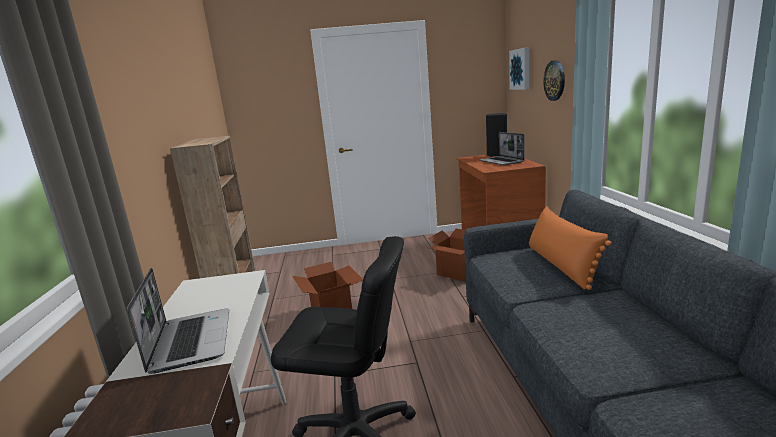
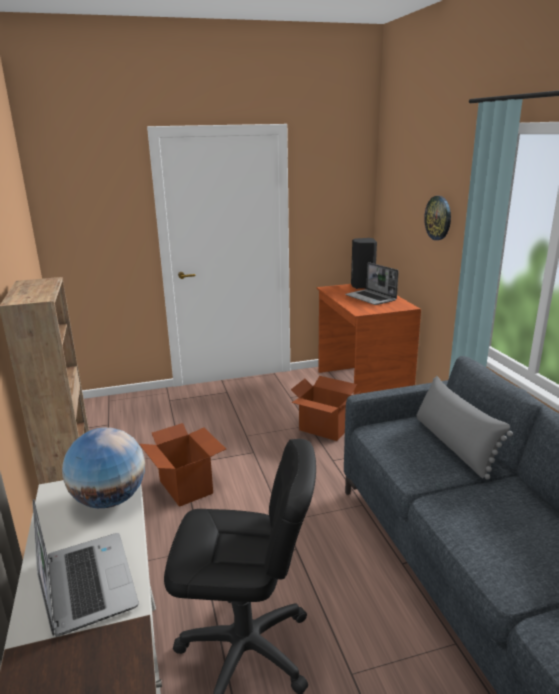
camera: 10 degrees left, 5 degrees up
(232, 289) = (109, 499): none -> globe
(521, 69) = (395, 192): picture -> none
(561, 266) = (453, 445): orange pillow -> grey pillow

